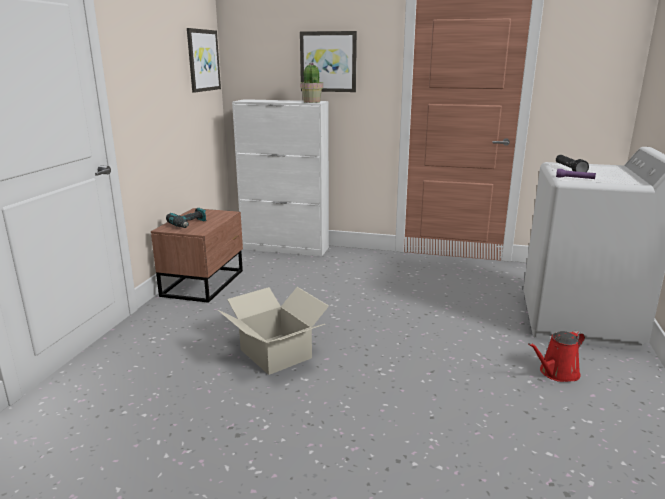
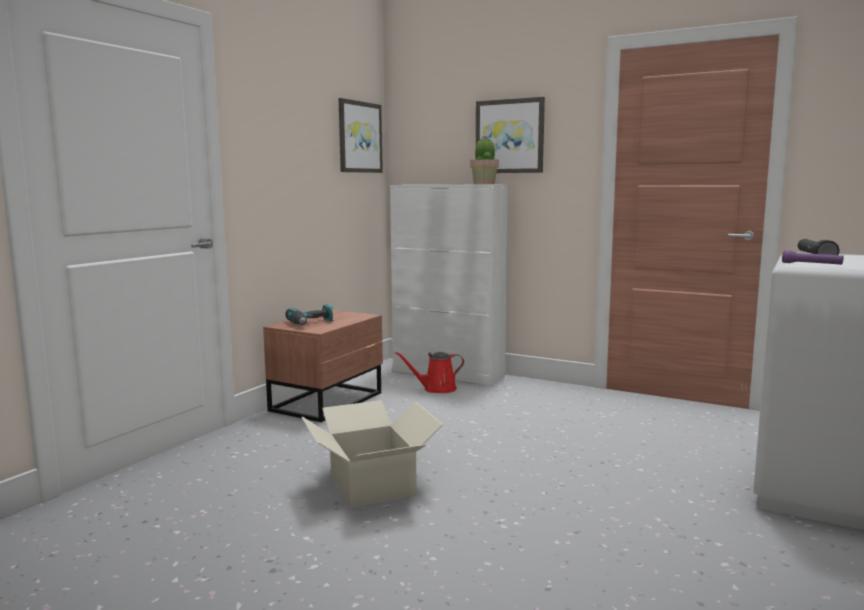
camera: 15 degrees right, 10 degrees down
(556, 373) = (775, 559): red watering can -> red watering can (436, 389)

